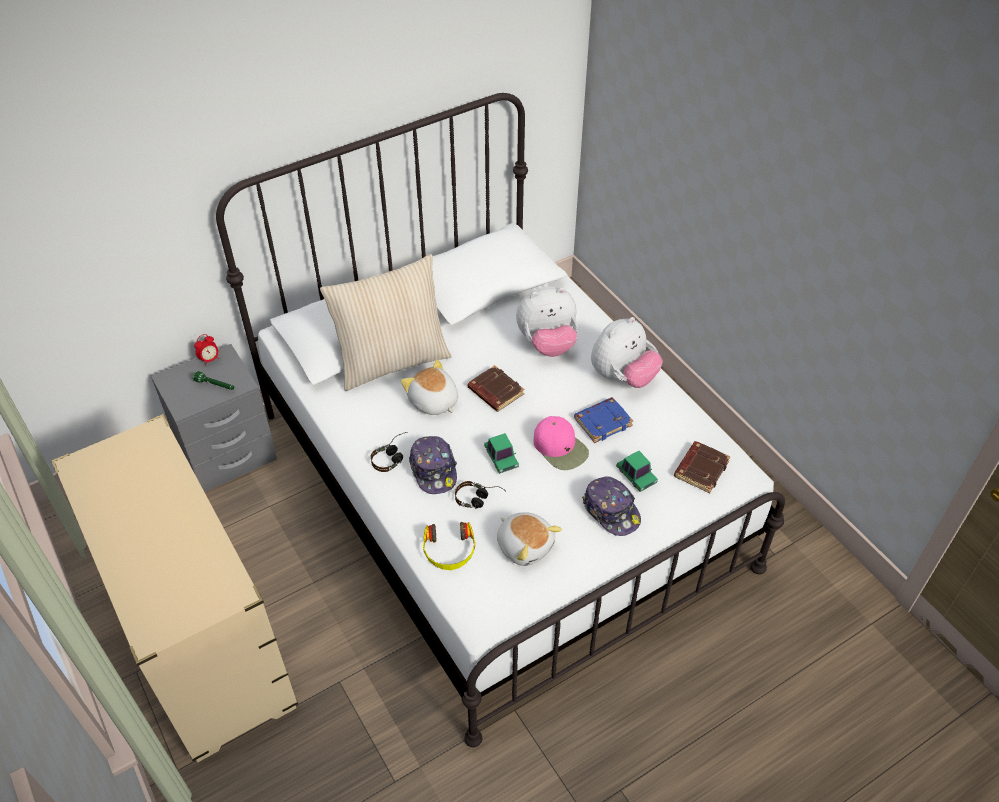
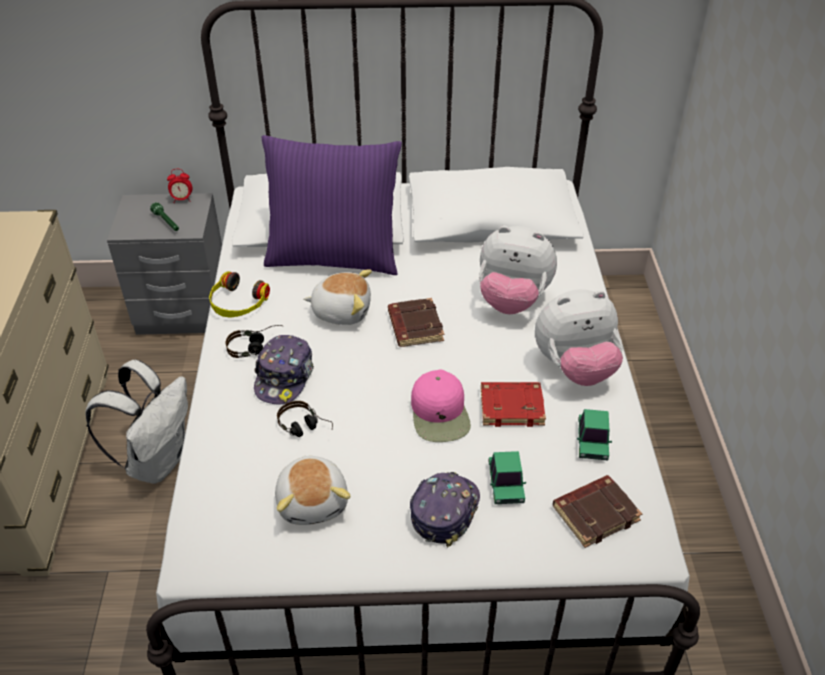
camera: 30 degrees right, 5 degrees down
(309, 584) = (157, 460): none -> white backpack
(392, 361) = (334, 257): beige pillow -> purple pillow
(433, 402) = (341, 310): plush toy -> plush toy turned 105 degrees clockwise
(449, 550) = (229, 467): headphones -> headphones (237, 303)
(501, 458) = (365, 396): toy car -> toy car (592, 441)
(603, 422) = (512, 407): blue book -> red book
(611, 511) = (444, 510): cap -> cap turned 150 degrees counterclockwise

